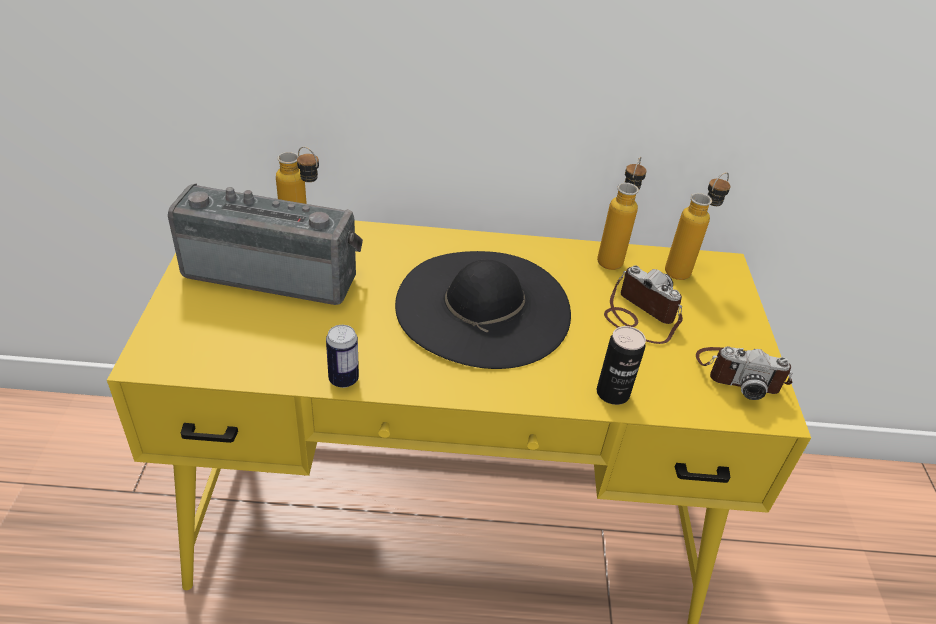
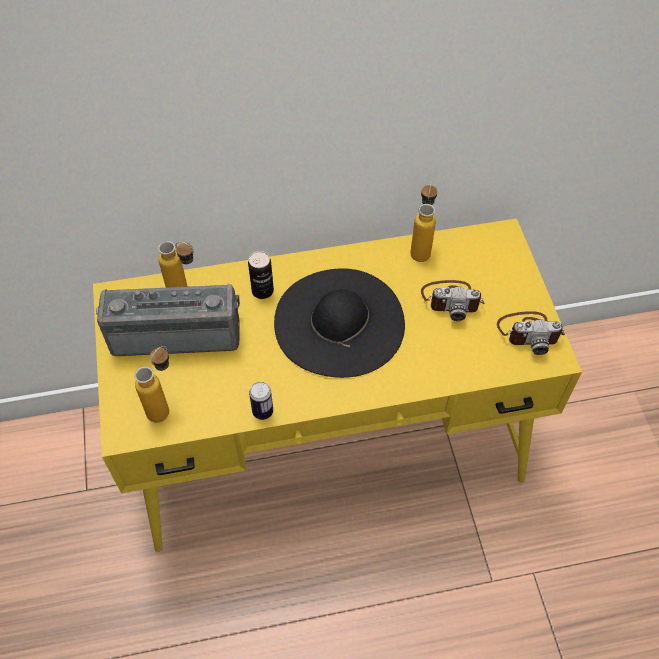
camera: 10 degrees left, 15 degrees up
(612, 393) = (446, 372): can -> can (262, 291)
(639, 316) = (451, 299): camera -> camera turned 150 degrees clockwise
(684, 269) = (476, 246): bottle -> bottle (165, 406)

